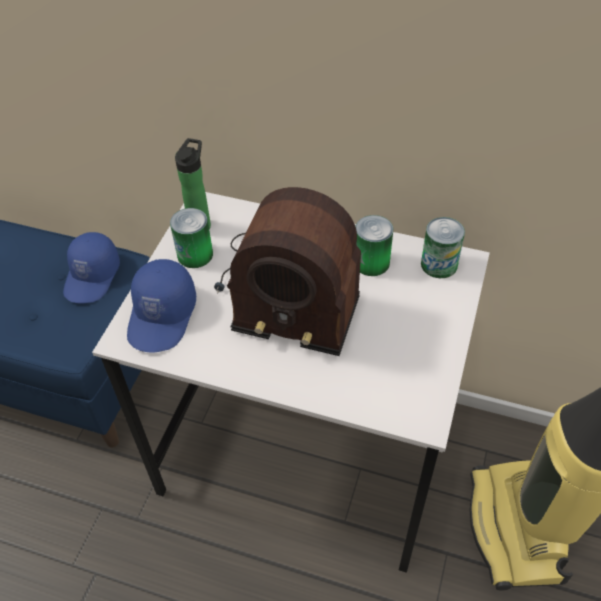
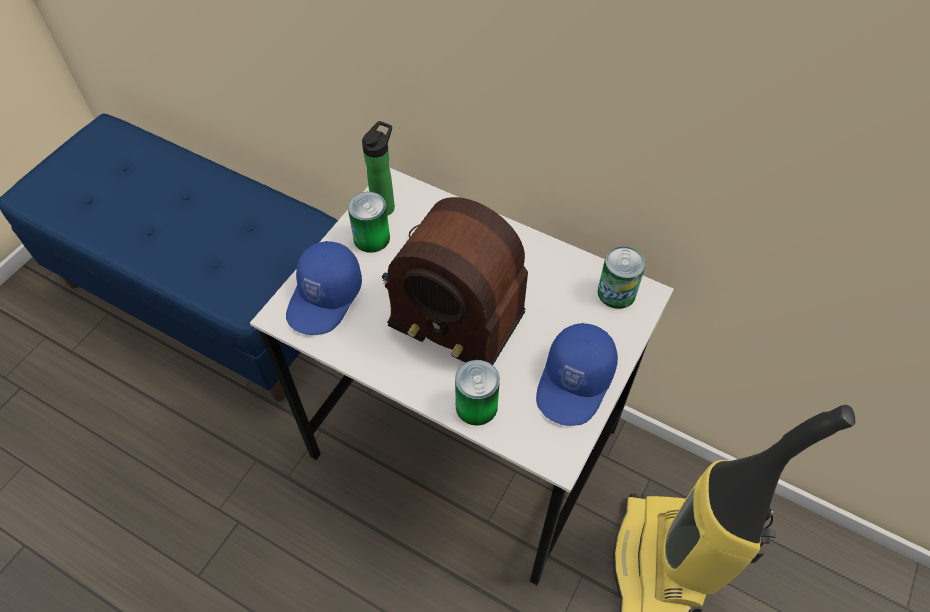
camera: 10 degrees right, 5 degrees up
(93, 277) = (280, 233): blue cap -> blue cap (575, 383)
(371, 262) = (547, 278): can -> can (476, 406)

